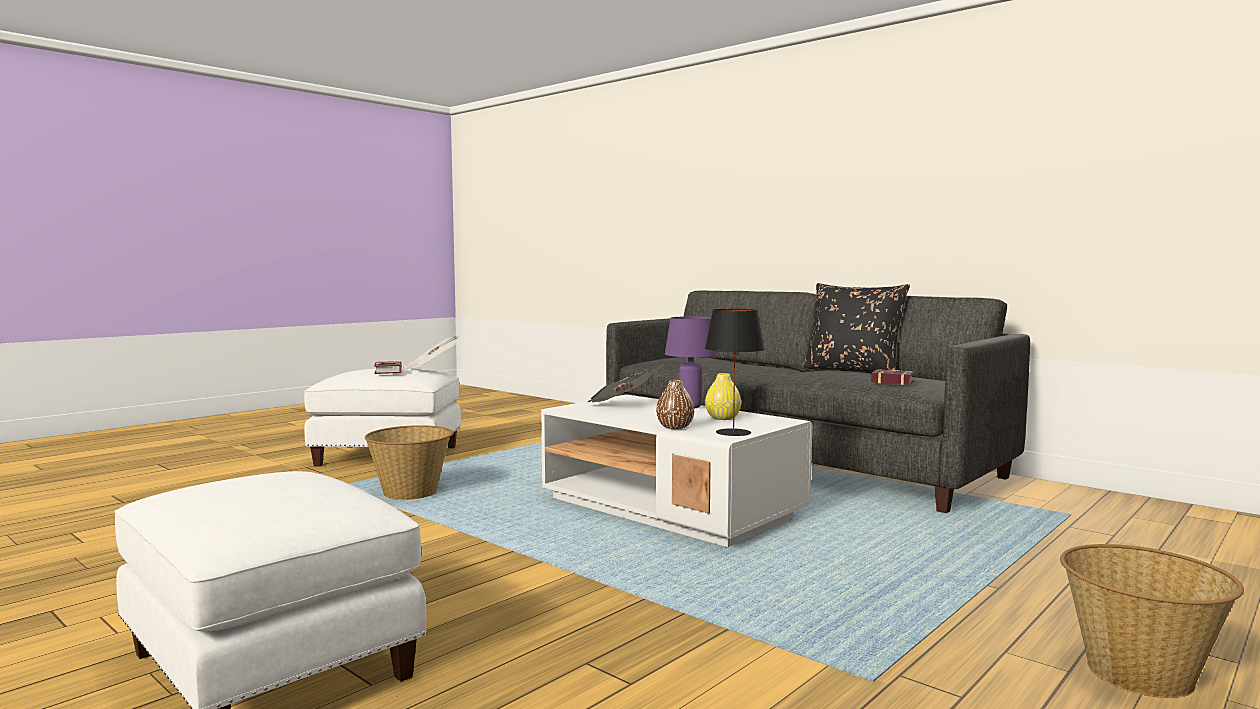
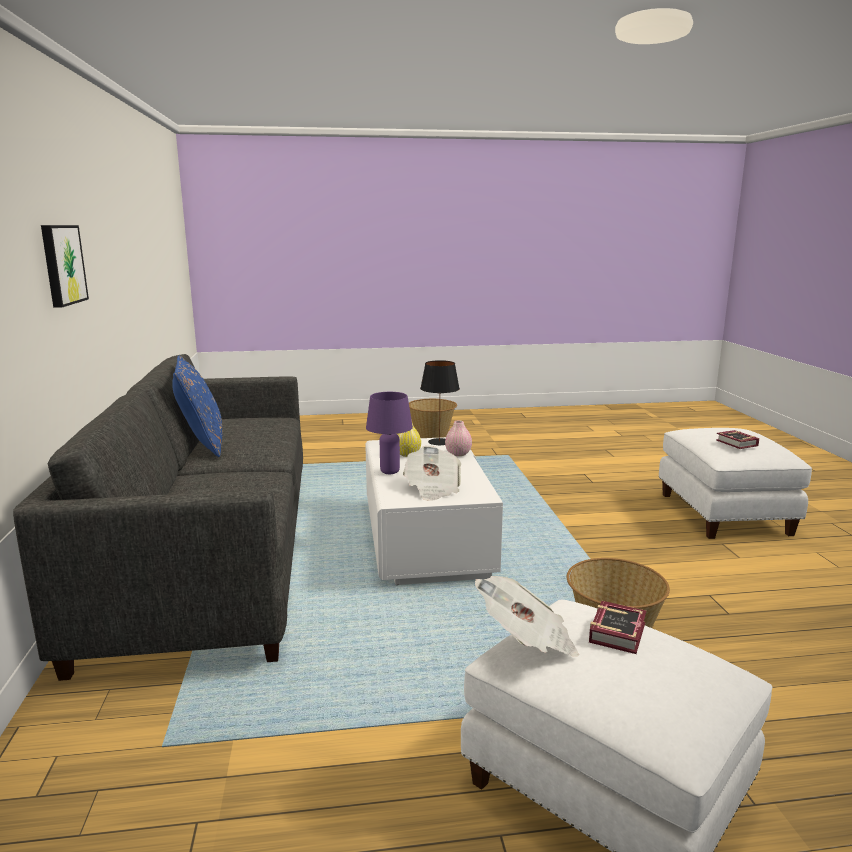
camera: 140 degrees left, 10 degrees up
(675, 427) = (458, 454): brown vase -> pink vase
(831, 191) = (62, 264): none -> picture
(853, 370) = (202, 444): black pillow -> blue pillow
(890, 381) = (262, 424): book -> book (737, 444)

